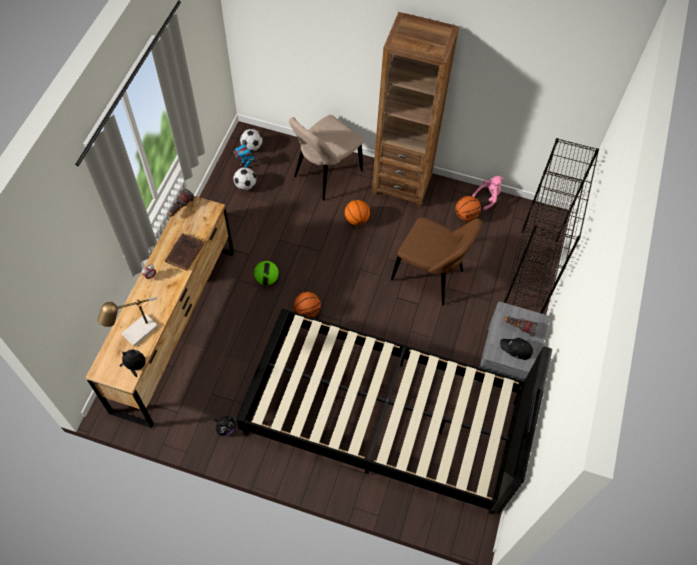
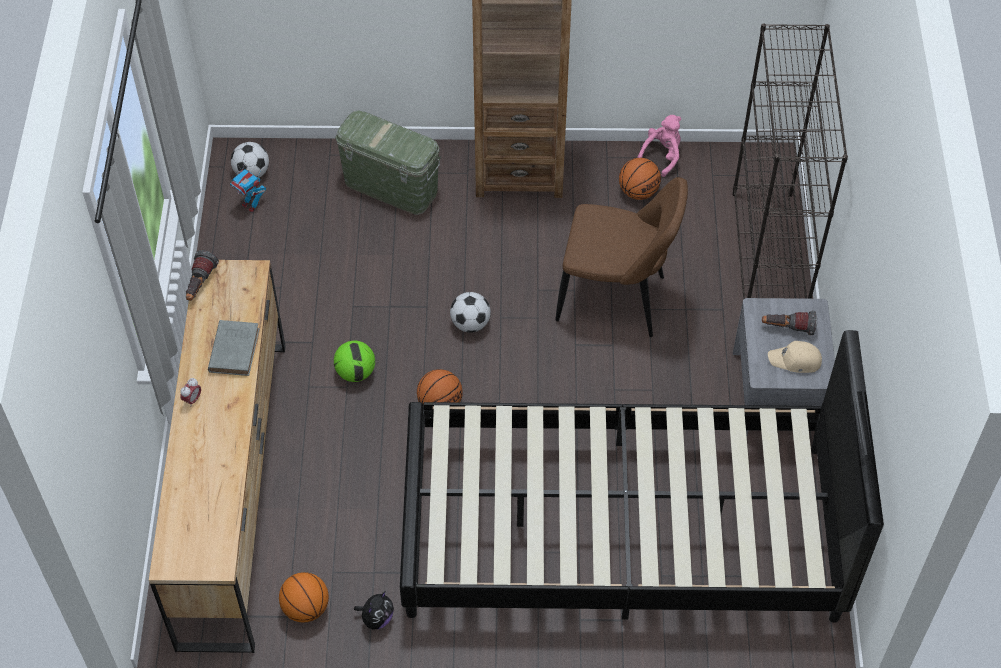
camera: 15 degrees left, 5 degrees down
(135, 366) = (224, 540): plush toy -> none
(136, 334) = (206, 492): table lamp -> none
(185, 252) = (234, 349): brown book -> grey book
(245, 185) = (264, 236): football -> football (470, 323)
(325, 175) = (390, 187): beige chair -> green storage box
(356, 219) = (467, 243): basketball -> basketball (306, 608)
(516, 349) = (795, 361): black cap -> beige cap

